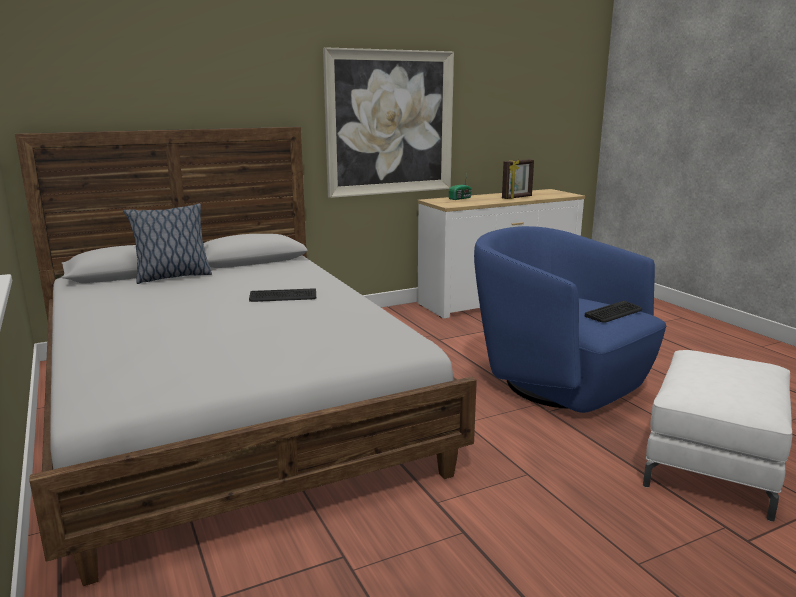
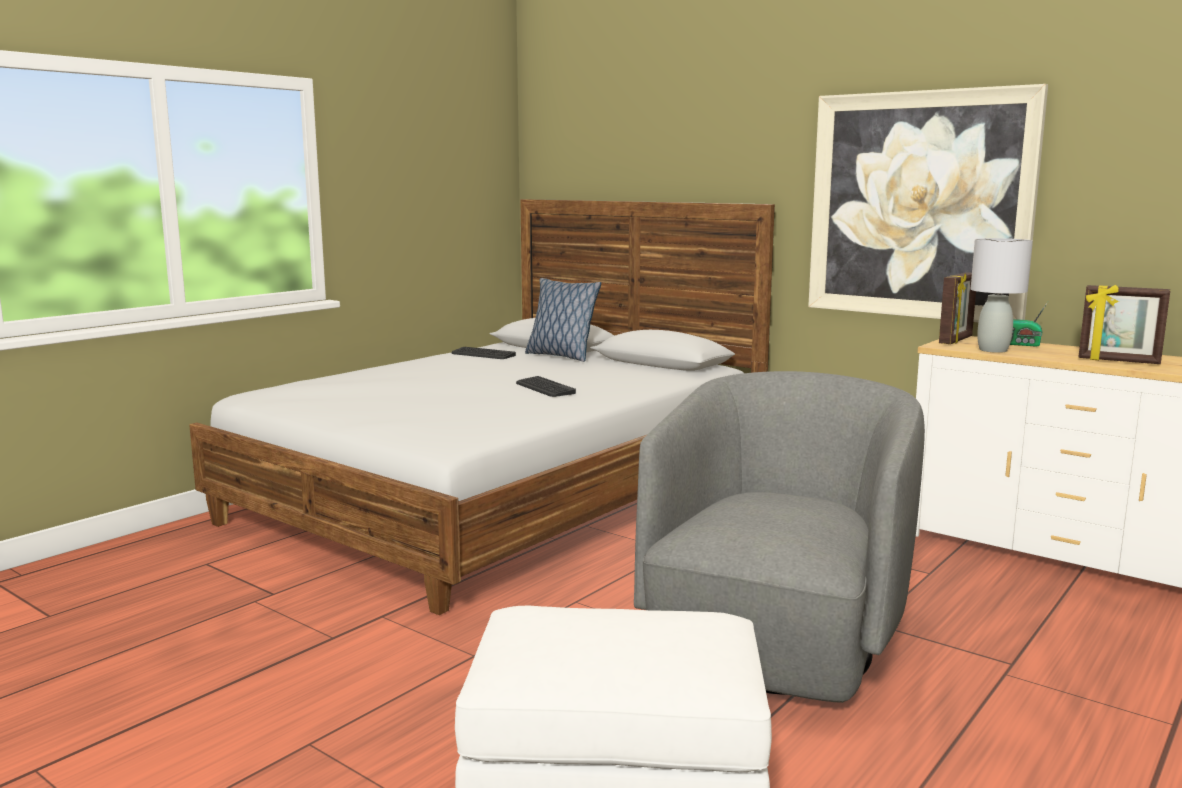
camera: 65 degrees right, 5 degrees down
(438, 202) = (956, 340): none -> picture frame
(471, 203) = (993, 350): none -> grey table lamp
(558, 383) = (776, 645): blue armchair -> grey armchair
(614, 313) = (768, 533): keyboard -> keyboard (483, 354)

